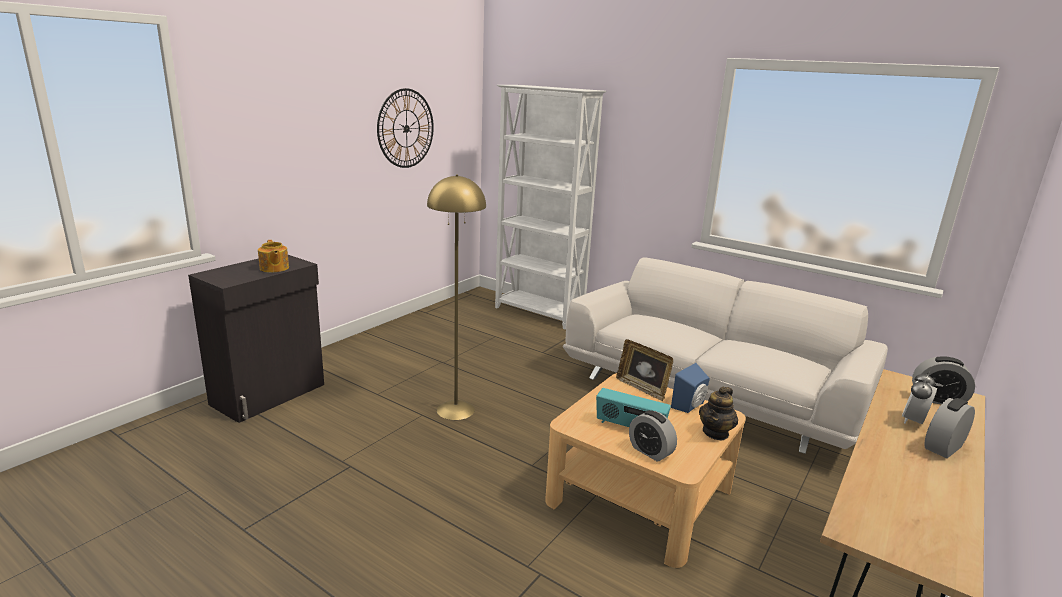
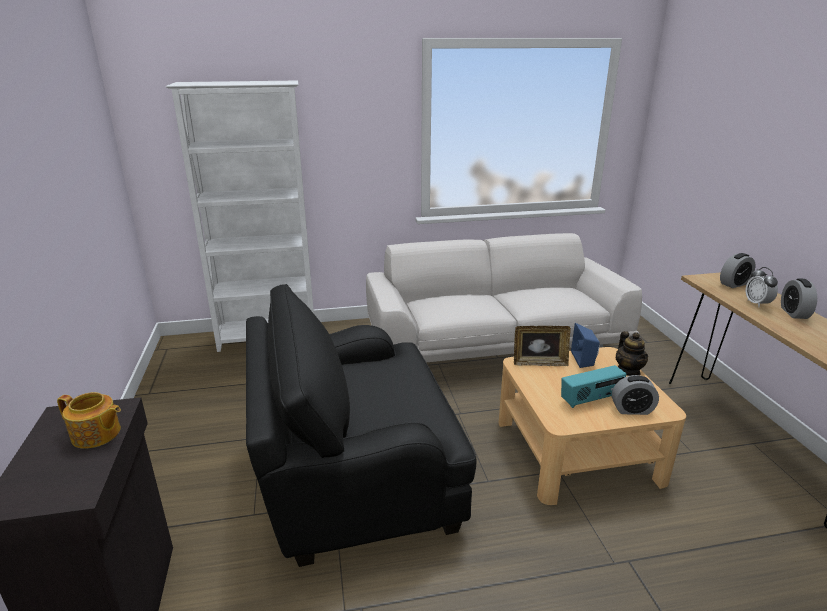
camera: 45 degrees left, 5 degrees up
(406, 128) = (69, 165): wall clock -> none
(455, 409) = (354, 476): yellow floor lamp -> black armchair

